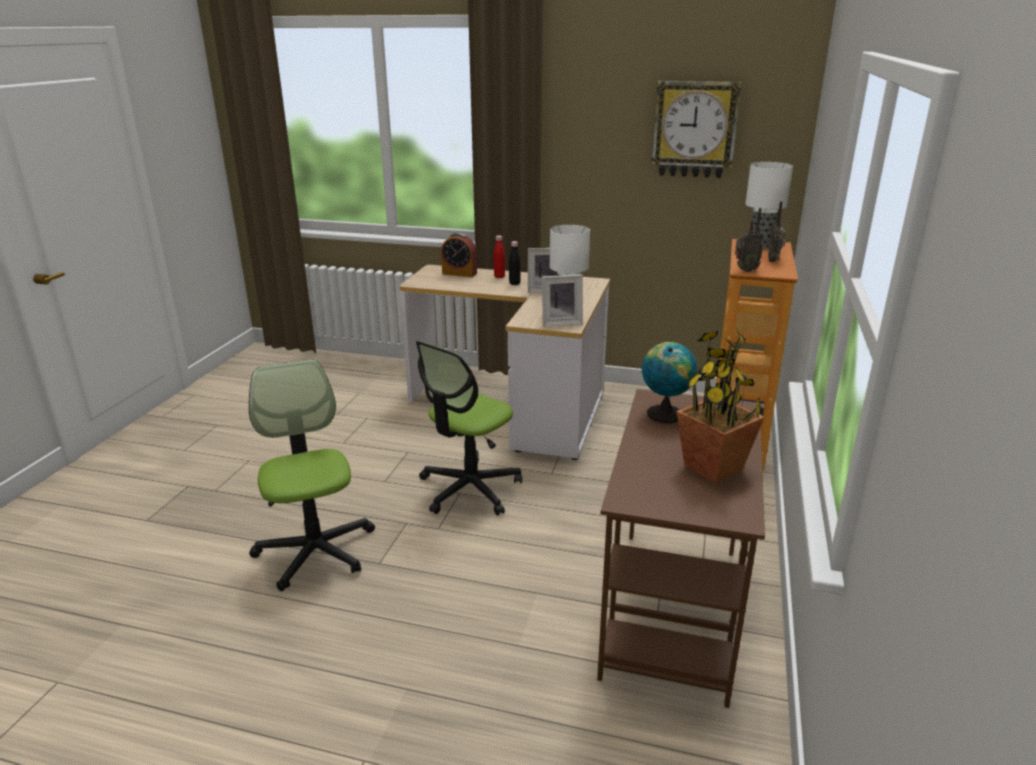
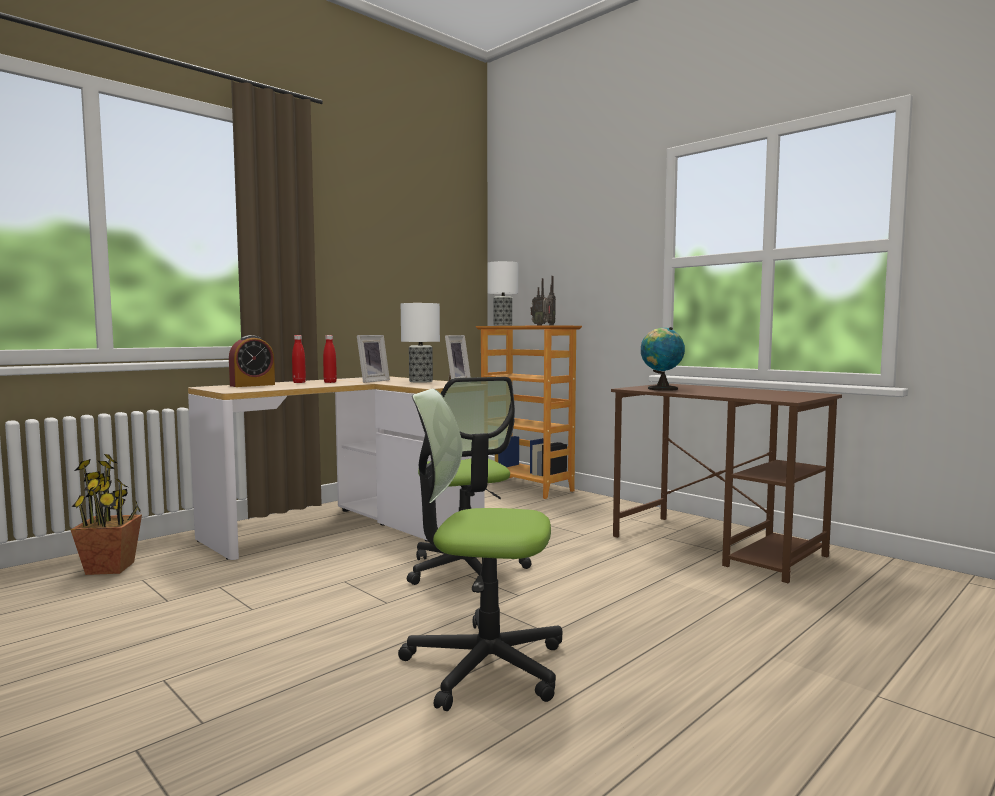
camera: 60 degrees left, 20 degrees down
(514, 283) = (330, 382): black bottle -> red bottle
(694, 129) = (420, 244): wall clock -> none
(713, 467) = (751, 391): potted plant -> potted plant (111, 568)

